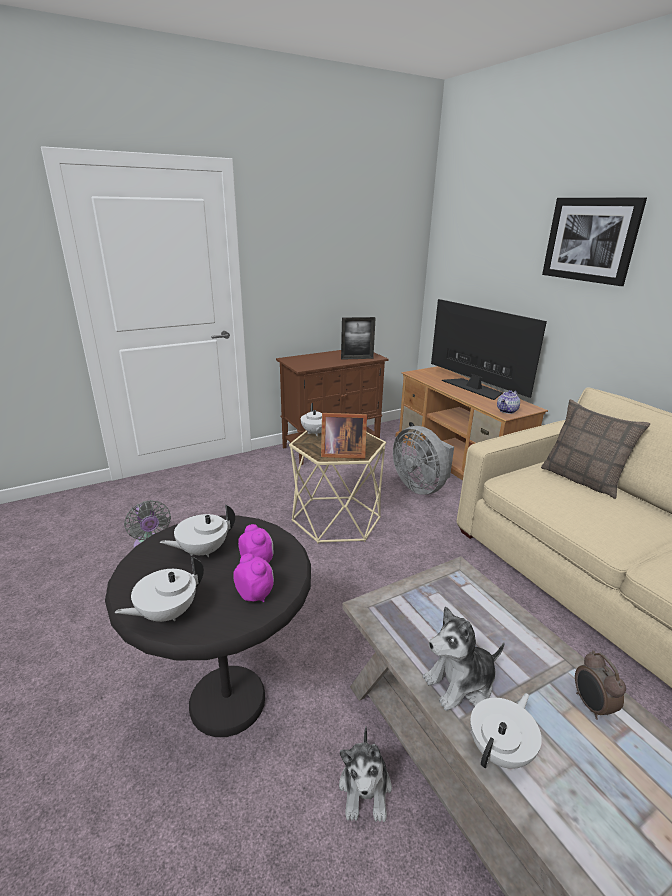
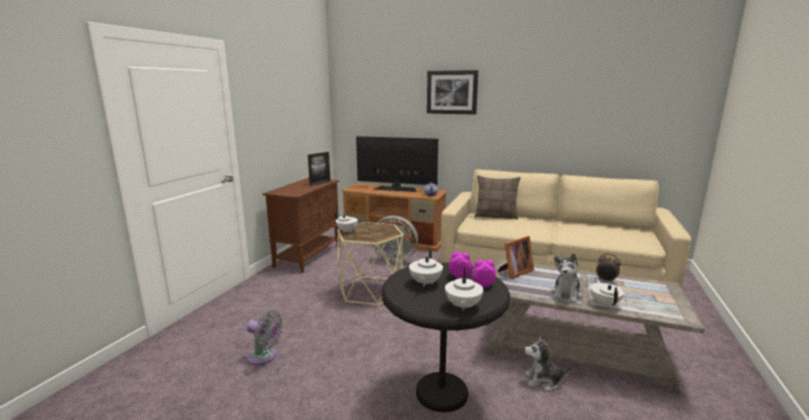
camera: 40 degrees left, 10 degrees down
(341, 453) = (382, 235): picture frame -> picture frame (514, 272)
(365, 788) = (543, 381): plush toy -> plush toy turned 135 degrees clockwise

